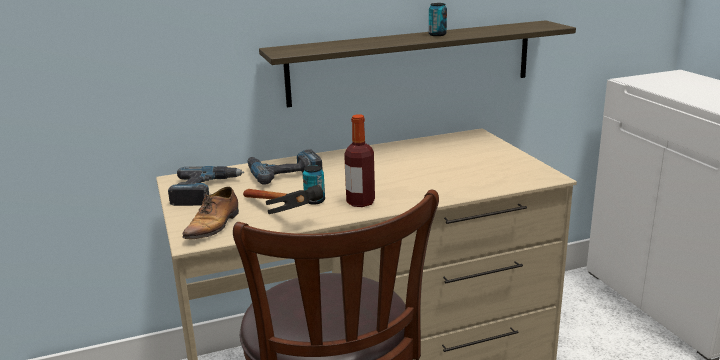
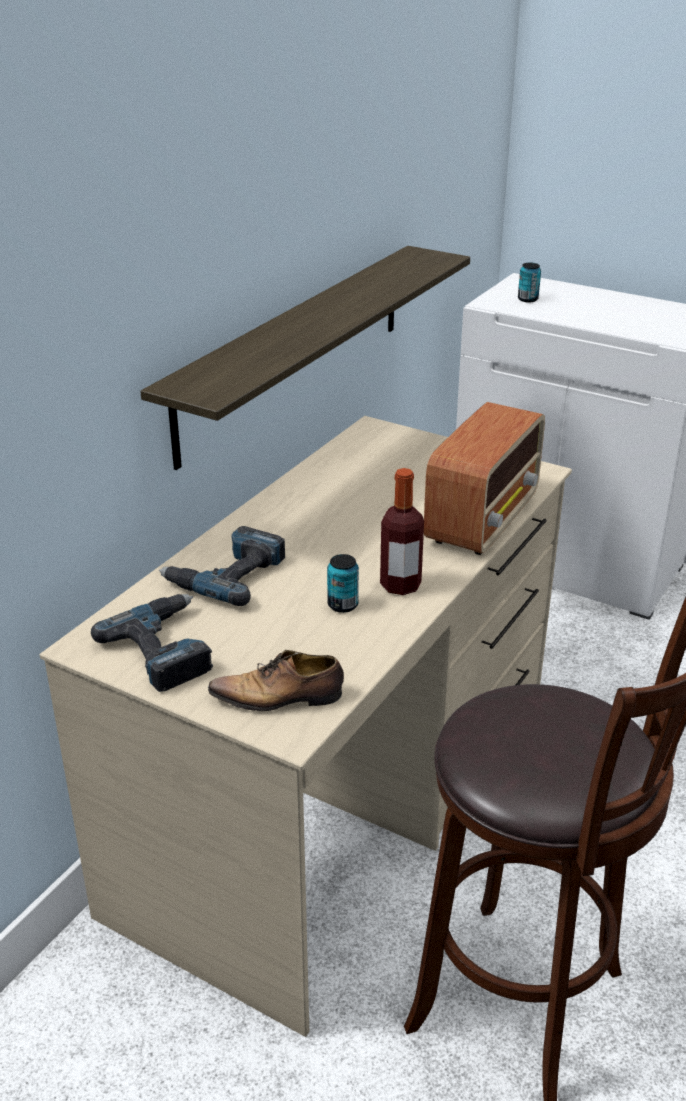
camera: 40 degrees left, 10 degrees up
(214, 226) = (279, 698): shoe -> shoe turned 105 degrees clockwise
(282, 218) = (347, 648): hammer -> none
(437, 35) = (339, 304): can -> can (527, 299)
(467, 188) = (483, 519): none -> radio

